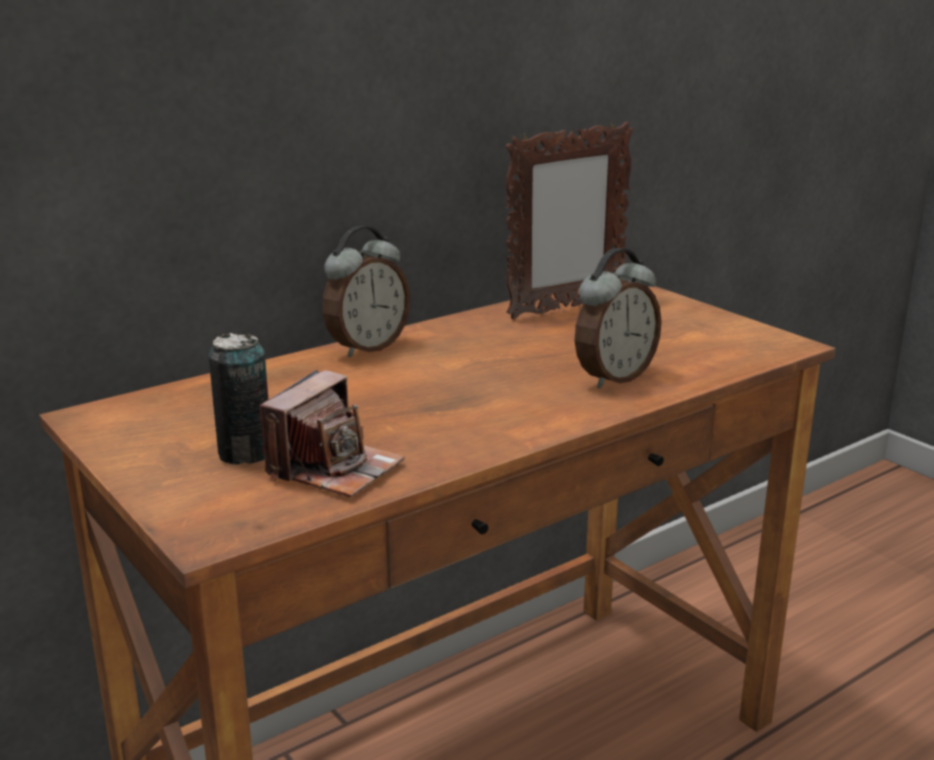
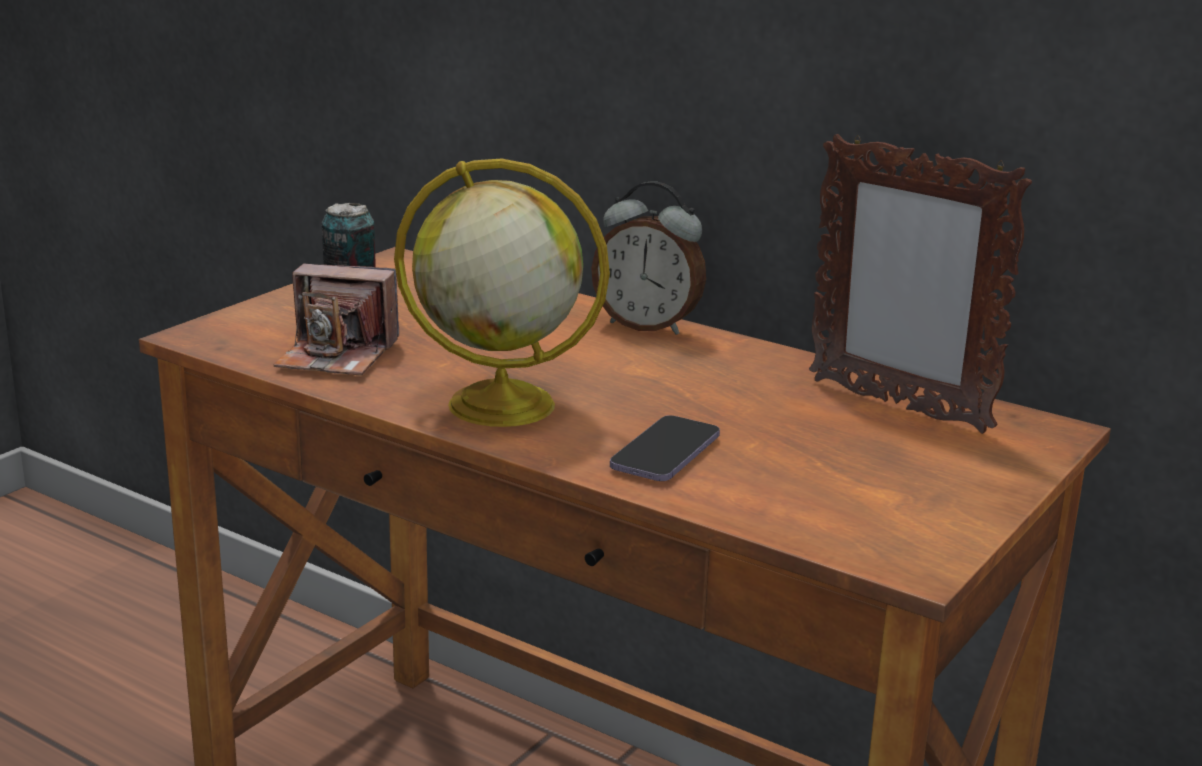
camera: 70 degrees right, 0 degrees up
(496, 417) = (497, 405): none -> globe
(613, 377) = (665, 453): alarm clock -> phone

